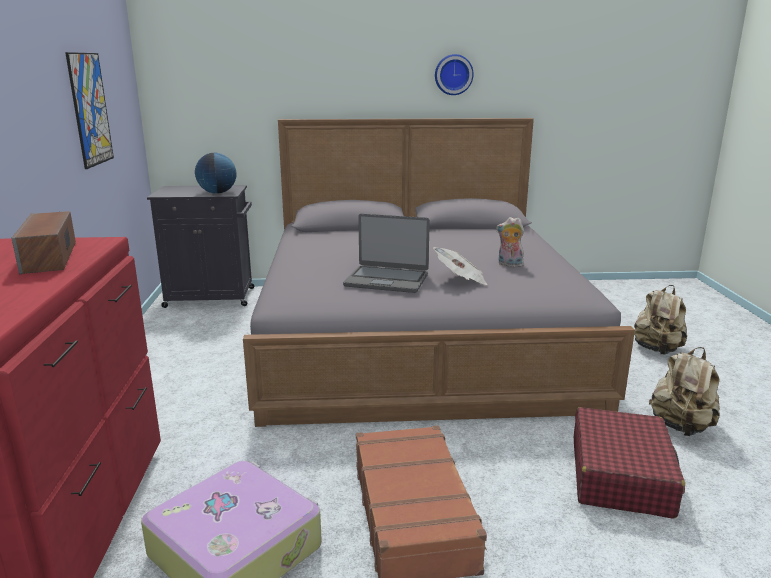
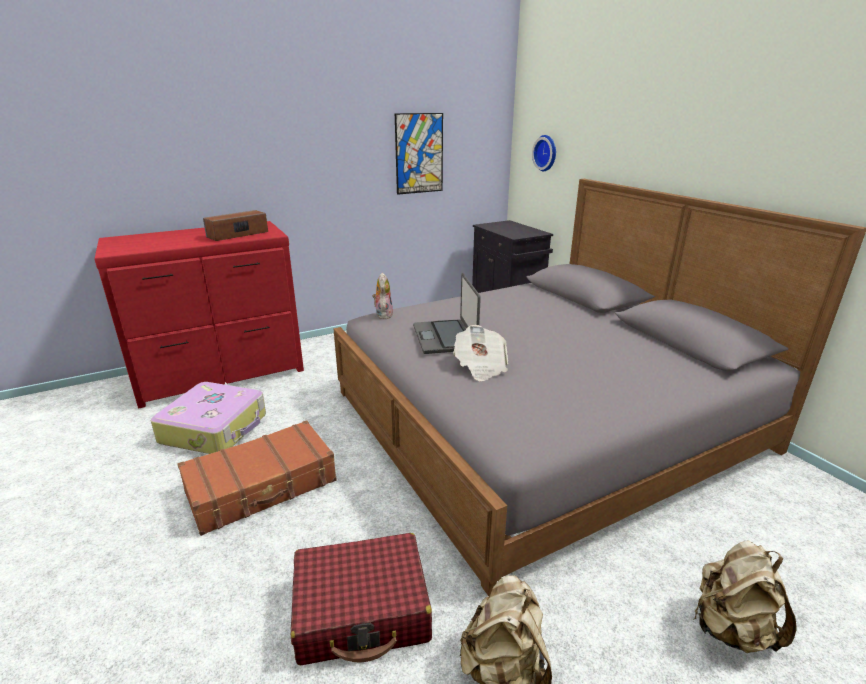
camera: 65 degrees right, 5 degrees up
(217, 193) = (512, 233): globe -> none
(453, 74) = (761, 148): wall clock -> wall clock (546, 153)
(509, 265) = (558, 383): plush toy -> plush toy (383, 315)

